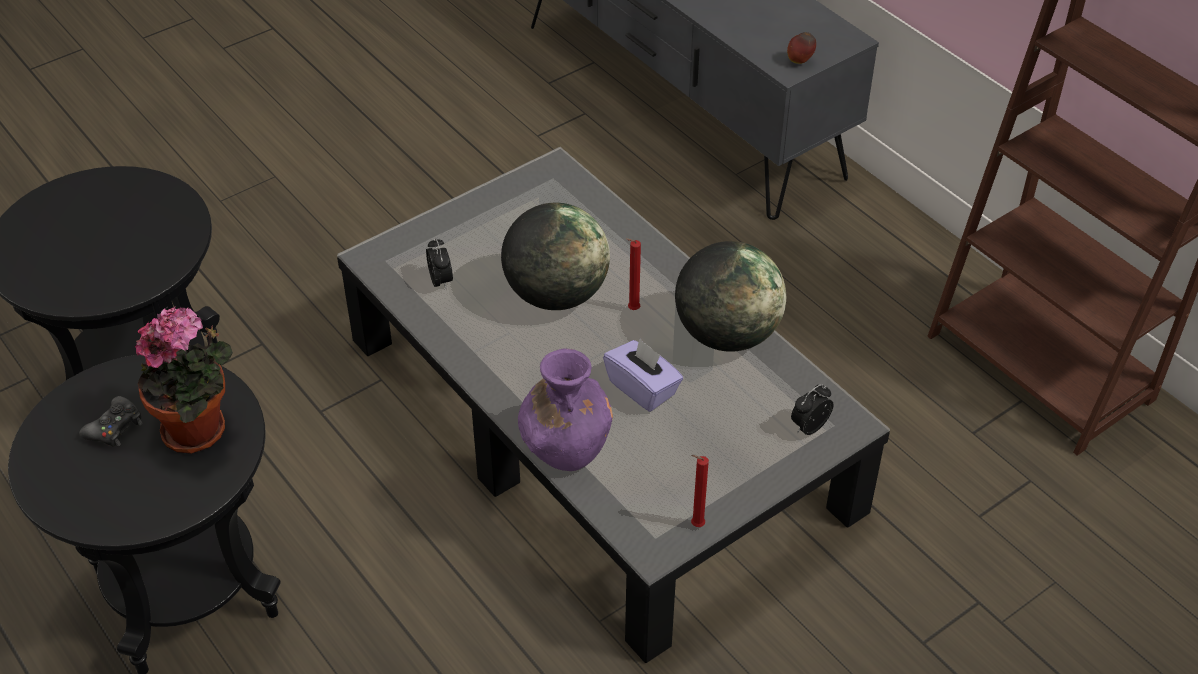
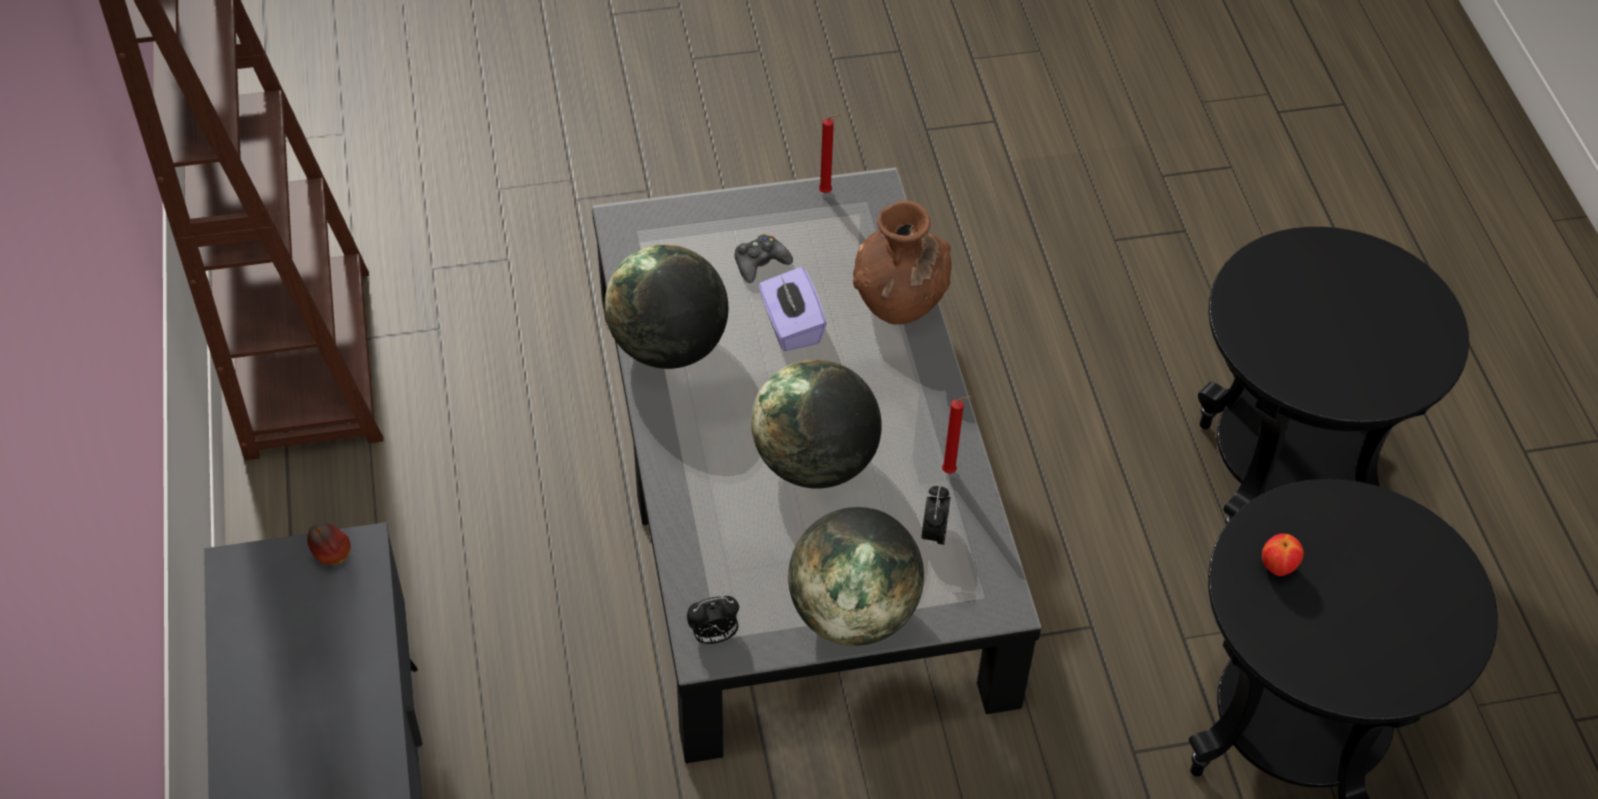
camera: 155 degrees left, 5 degrees up
(115, 428) = (1359, 342): black game controller -> black game controller (760, 263)
(158, 234) = (1277, 567): none -> apple
(200, 430) = (1274, 309): potted plant -> none
(472, 216) = (852, 613): none -> globe
(565, 445) = (899, 301): purple vase -> brown vase
(632, 310) = (745, 413): red candle -> red candle (951, 471)
(809, 426) = (663, 232): alarm clock -> alarm clock (713, 636)

